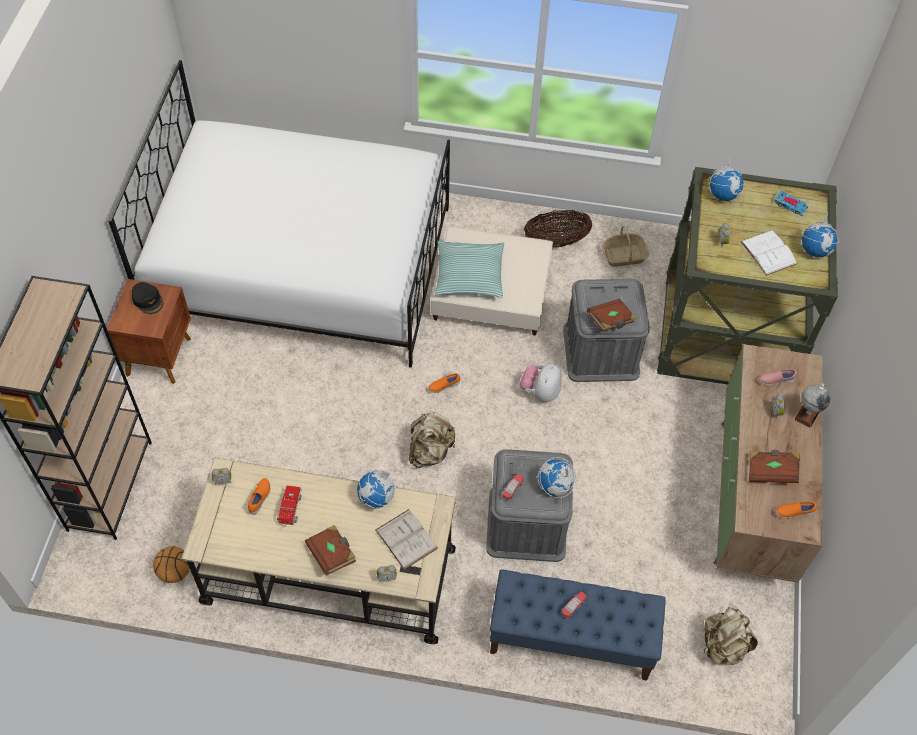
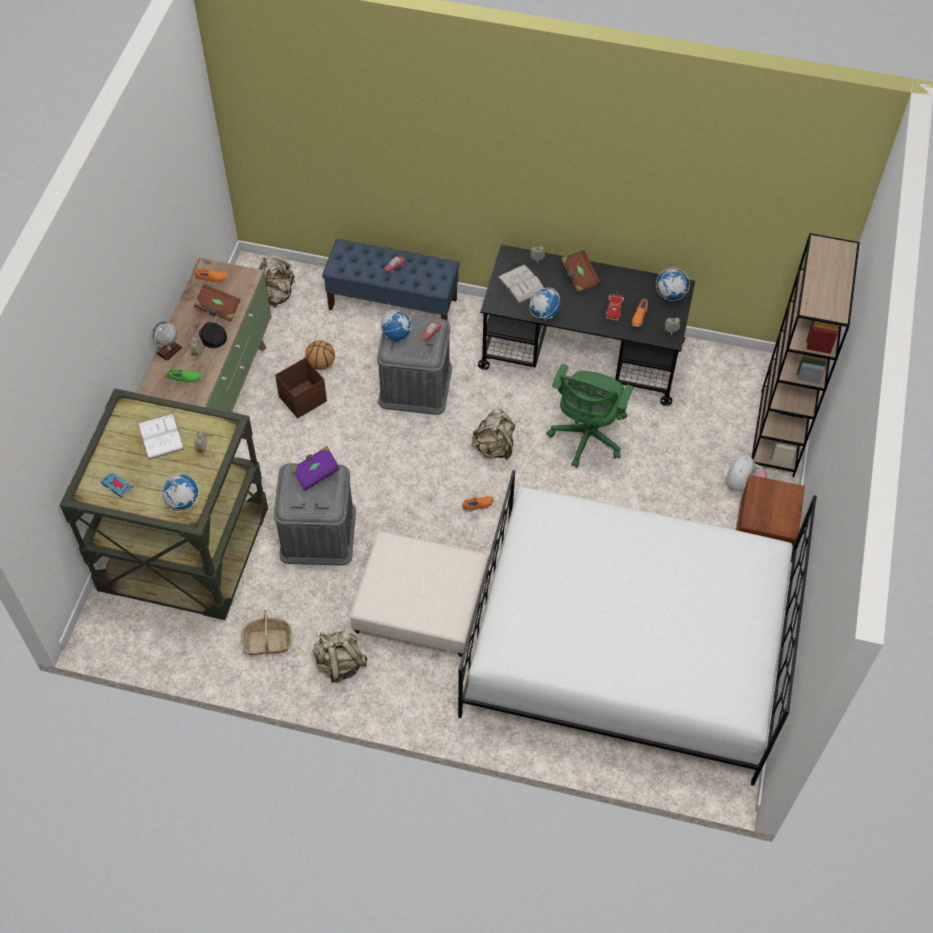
camera: 175 degrees left, 0 degrees up
(148, 300) = (771, 514): black cap -> black cap (212, 337)
(175, 572) = (707, 364): basketball -> basketball (321, 363)
(327, 467) = (586, 438): none -> green office chair
(330, 577) = (581, 355): beige desk -> black desk
(469, 275) = (445, 577): pillow -> none
(540, 392) = (385, 496): plush toy -> plush toy (743, 485)
(556, 242) = (340, 664): basket -> beige backpack
(610, 321) = (316, 473): brown book -> purple book
(651, 497) = (303, 399): none -> brown storage box
(775, 380) = (185, 380): pink shoe -> green shoe
(815, 250) = (114, 436): globe -> globe (670, 294)

